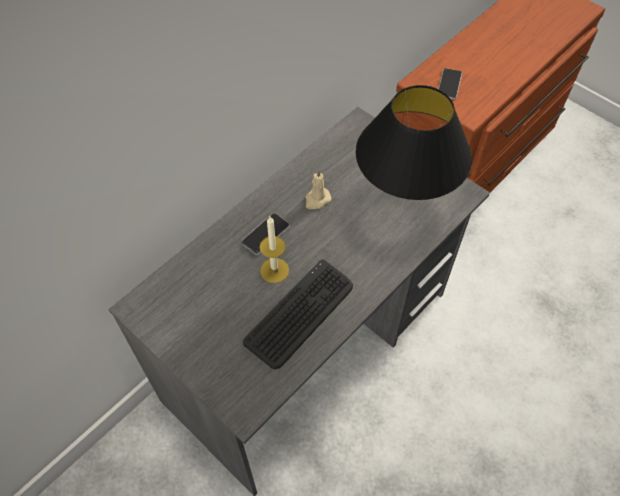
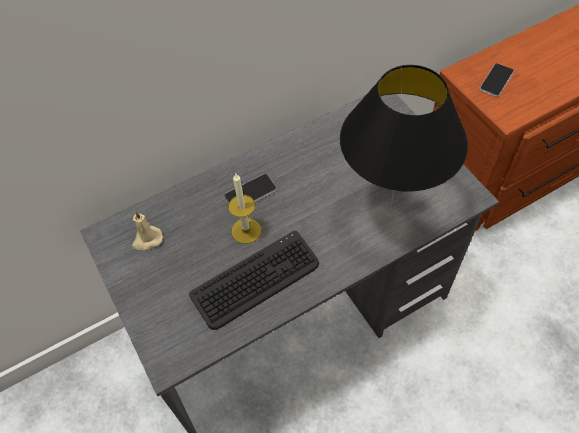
camera: 20 degrees right, 0 degrees up
(317, 200) = (313, 170): beige candle -> beige candle (147, 240)

